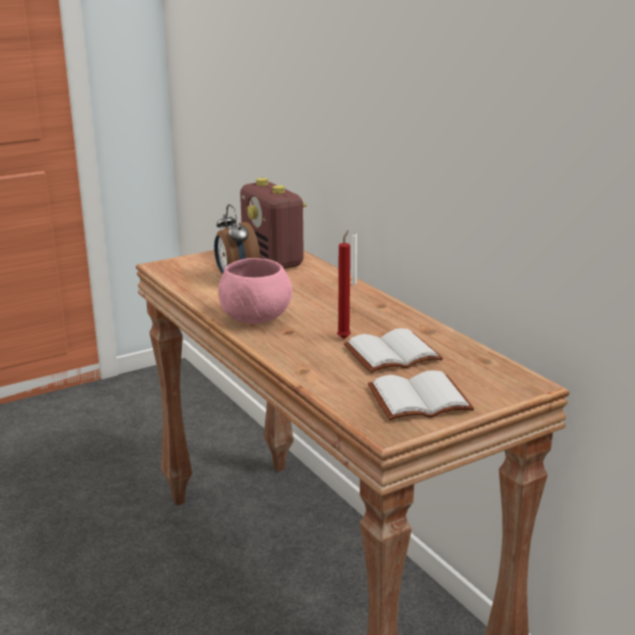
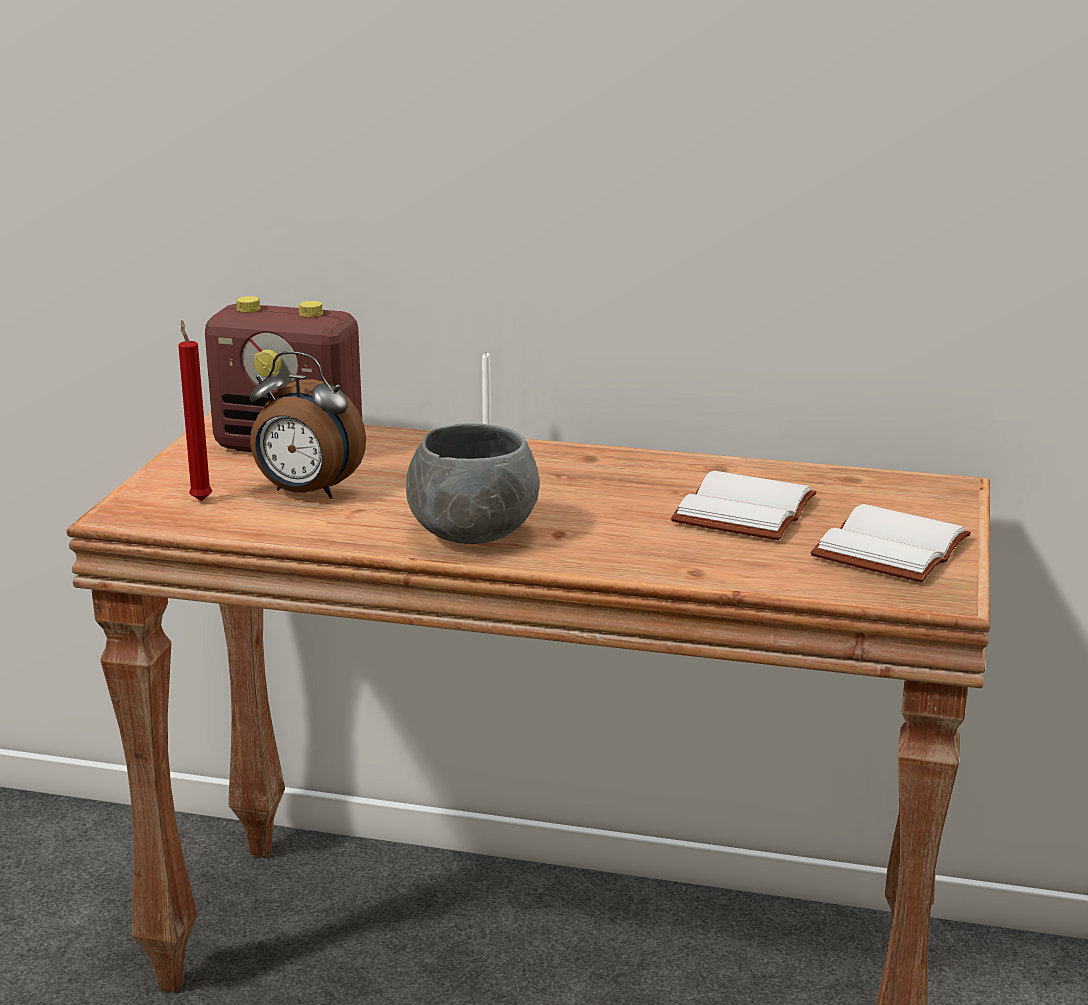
camera: 45 degrees left, 0 degrees up
(255, 319) = (472, 534): pink bowl -> grey bowl
(344, 337) = (644, 513): red candle -> red candle (200, 499)

